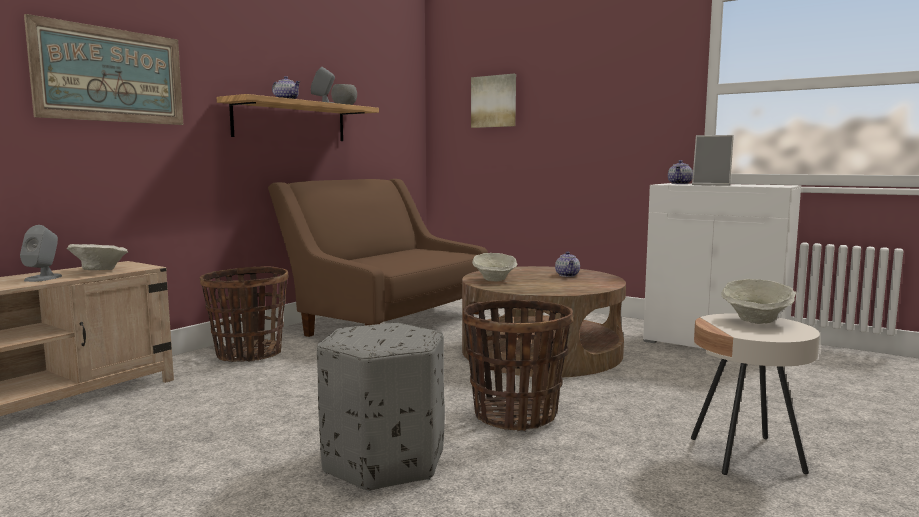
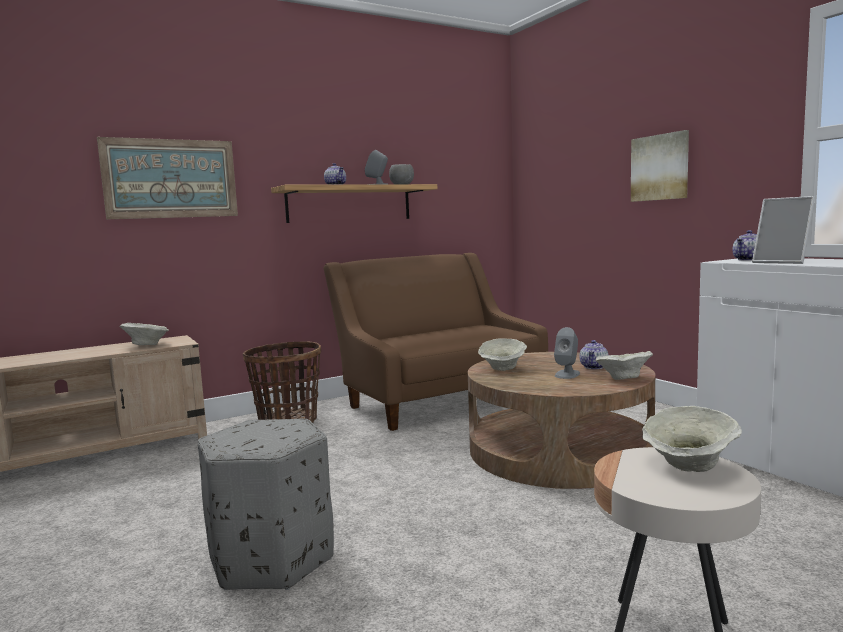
camera: 25 degrees right, 0 degrees up
(43, 278) = (99, 351): grey speaker -> grey speaker (567, 374)
(494, 101) = (571, 167): picture -> picture (660, 167)
(515, 415) = (448, 528): basket -> none
(603, 281) = (623, 379): none -> beige bowl

